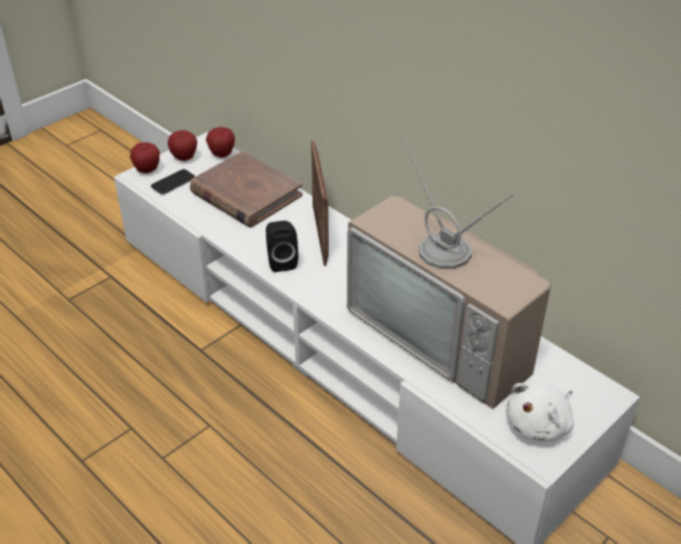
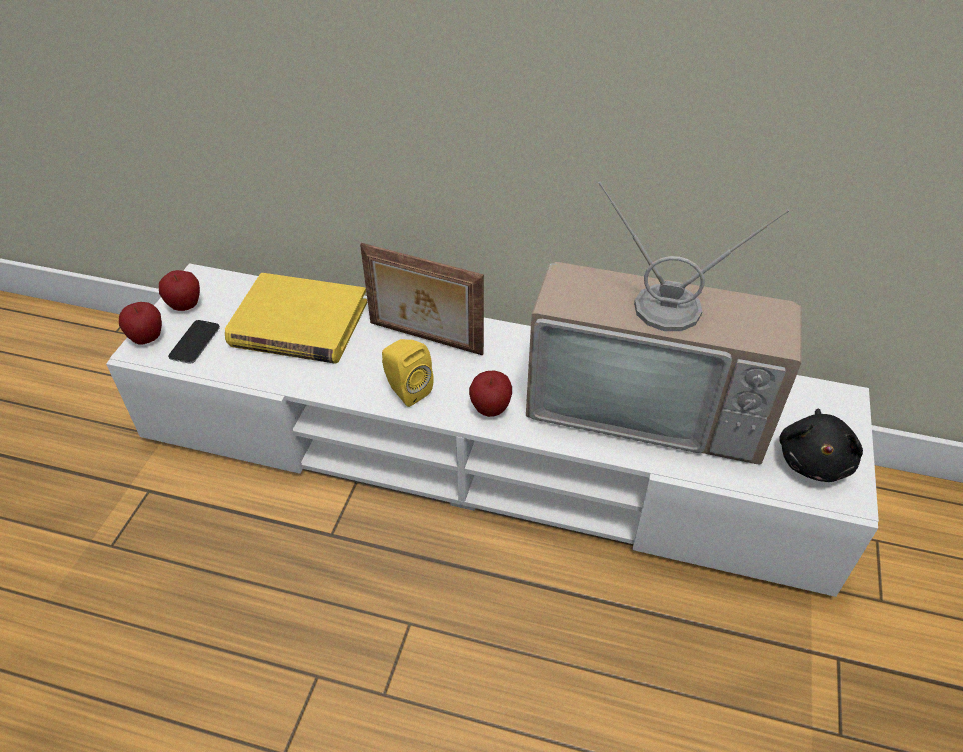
camera: 30 degrees left, 5 degrees up
(222, 154) = (230, 285): apple -> apple (490, 409)
(245, 194) = (298, 324): brown book -> yellow book
(281, 261) = (406, 390): black speaker -> yellow speaker
(321, 234) = (424, 339): picture frame -> picture frame turned 150 degrees clockwise
(539, 424) = (814, 460): white plush toy -> black plush toy

